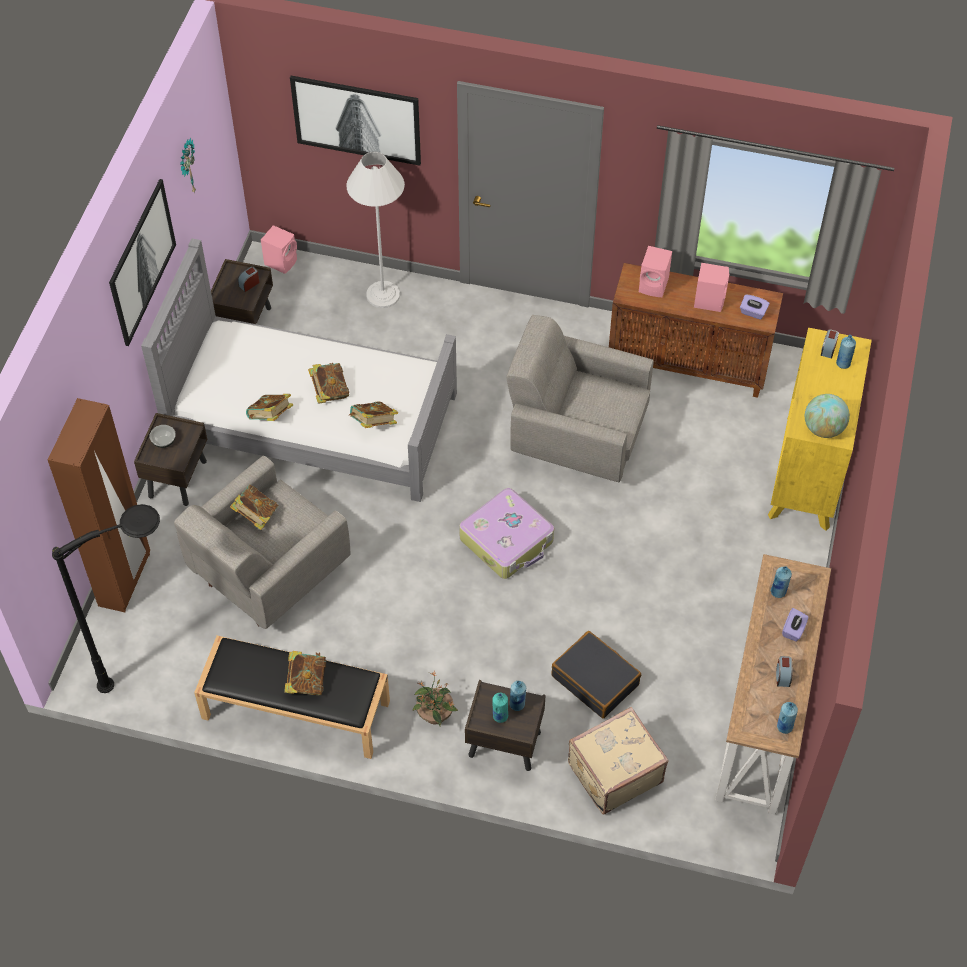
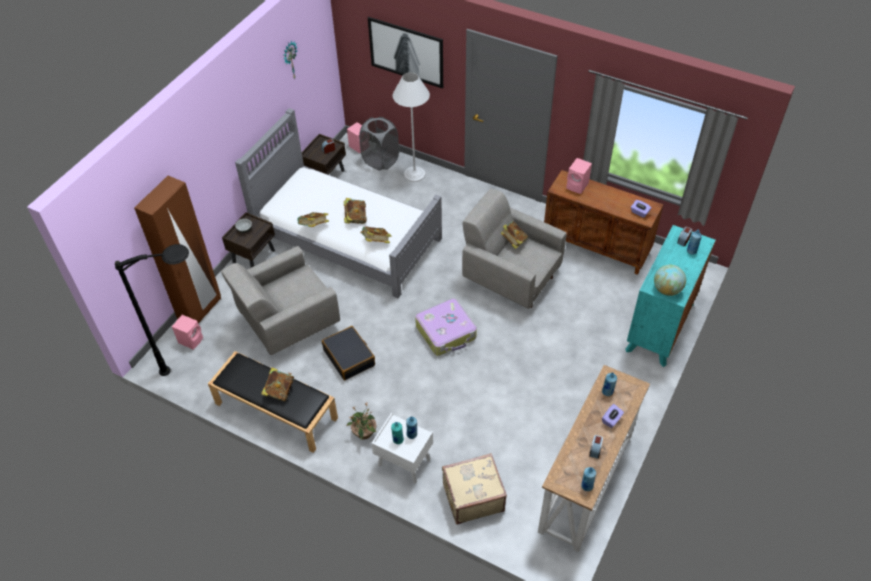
camera: 15 degrees right, 5 degrees down
(142, 262) = (242, 107): picture -> none
(256, 515) = (283, 282): book -> book (513, 241)
(322, 280) = (380, 160): none -> grey laundry basket
(503, 744) = (403, 462): brown nightstand -> white nightstand
(595, 680) = (478, 433): black suitcase -> black suitcase (349, 357)
(709, 300) = (612, 200): pink speaker -> pink speaker (191, 340)
(808, 472) = (660, 327): yellow dresser -> turquoise dresser

